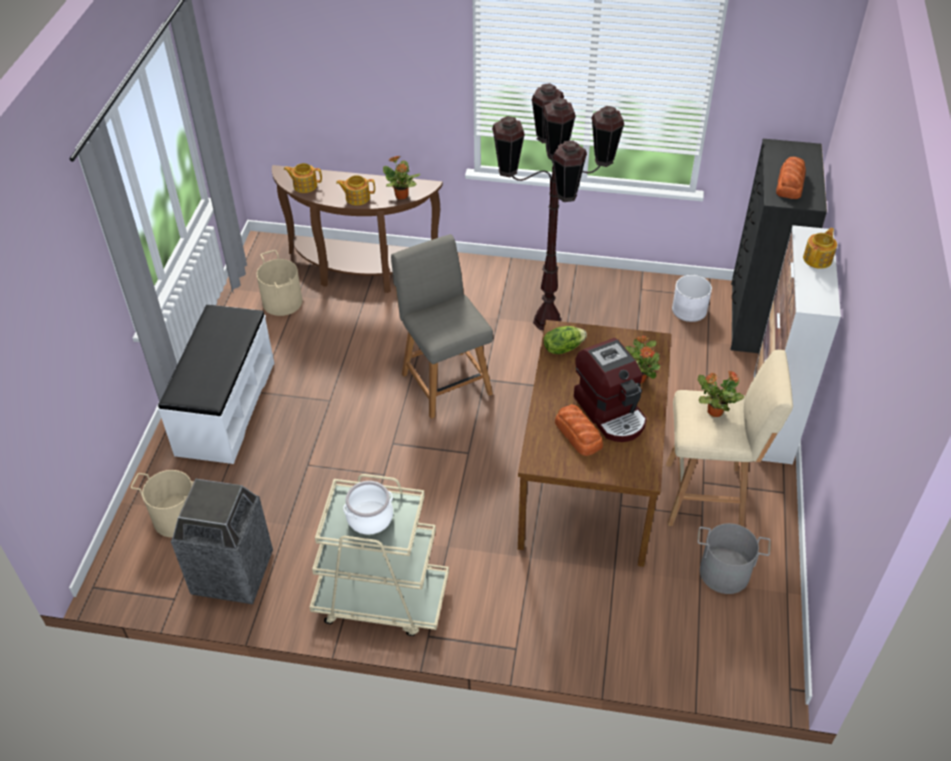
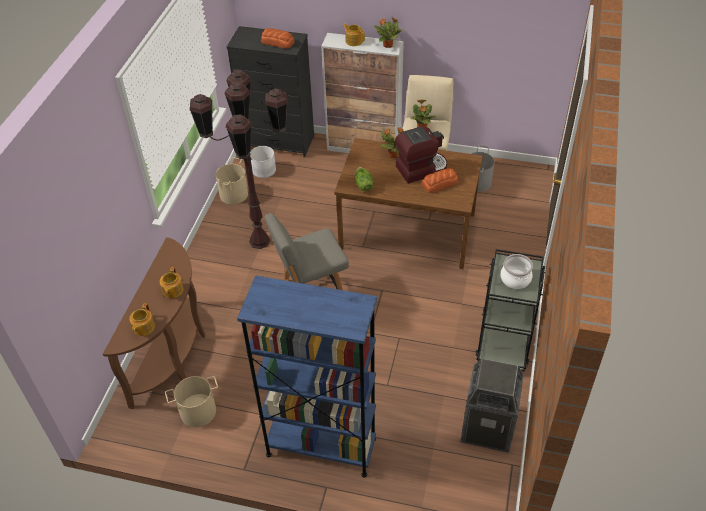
camera: 85 degrees left, 0 degrees up
(177, 517) = (436, 471): beige bucket -> beige bucket (233, 194)
(225, 407) = (321, 446): white bench -> blue bookcase
(380, 599) = (504, 339): beige cart -> black cart
(401, 196) = (179, 262): potted plant -> potted plant (388, 45)

